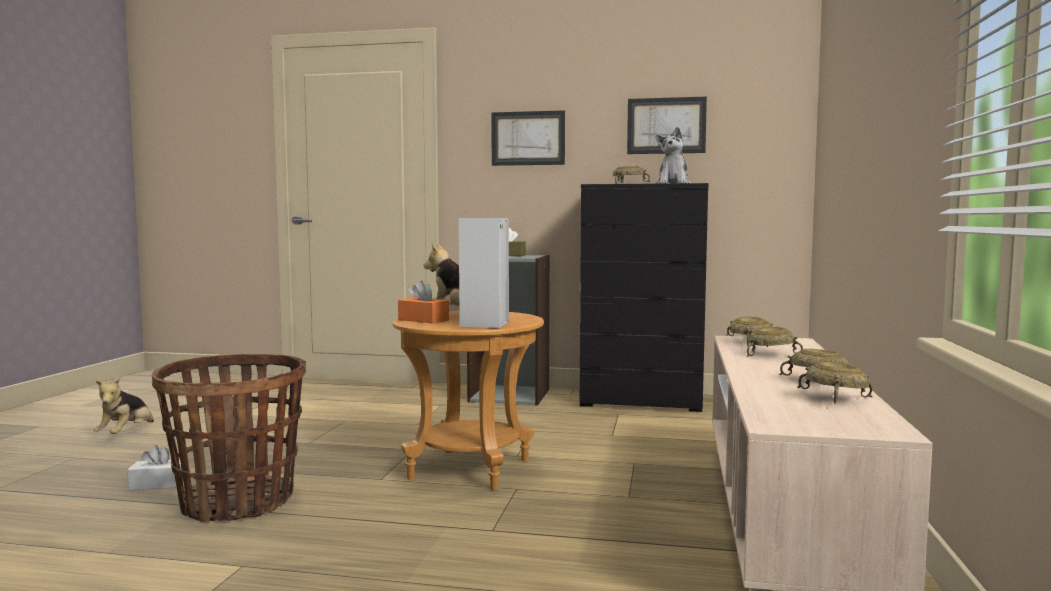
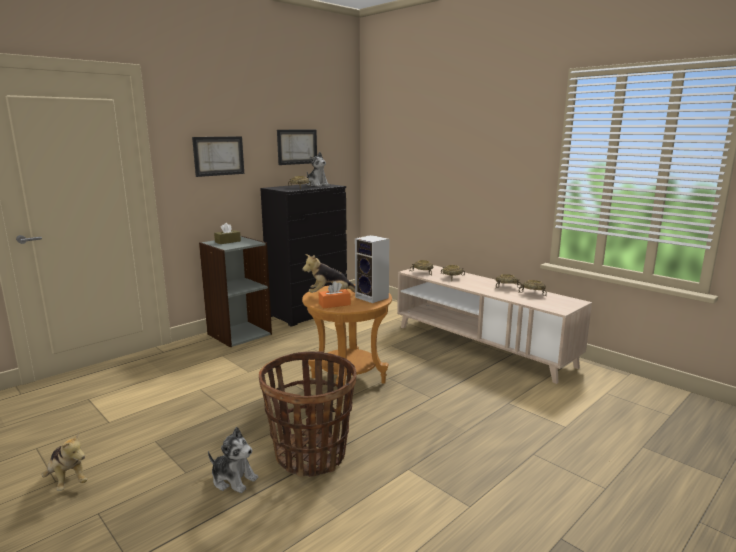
camera: 55 degrees left, 10 degrees up
(158, 484) = (233, 479): white tissue box -> plush toy

